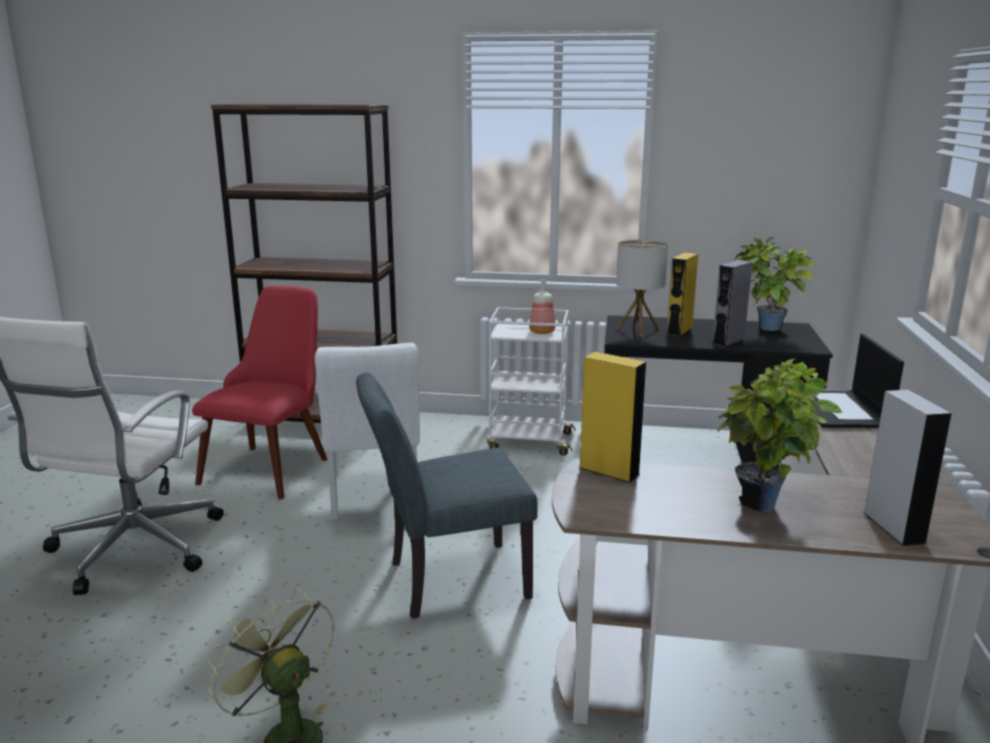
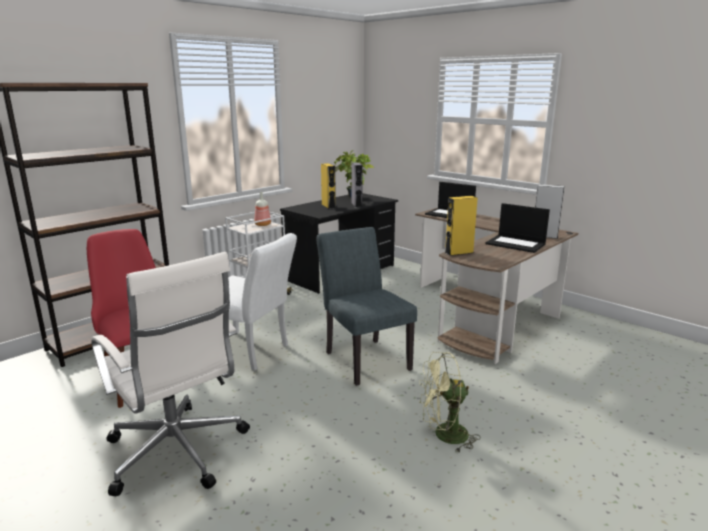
camera: 55 degrees left, 0 degrees up
(447, 581) = (364, 358): grey chair -> grey chair turned 135 degrees clockwise
(638, 330) = (312, 210): table lamp -> none
(764, 509) = (516, 244): potted plant -> laptop

